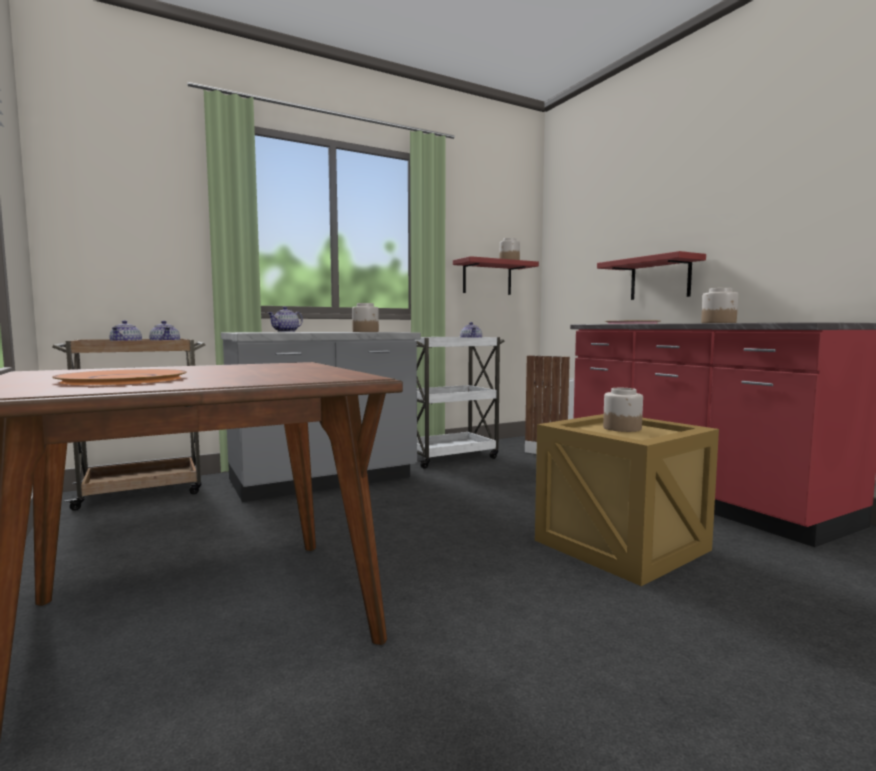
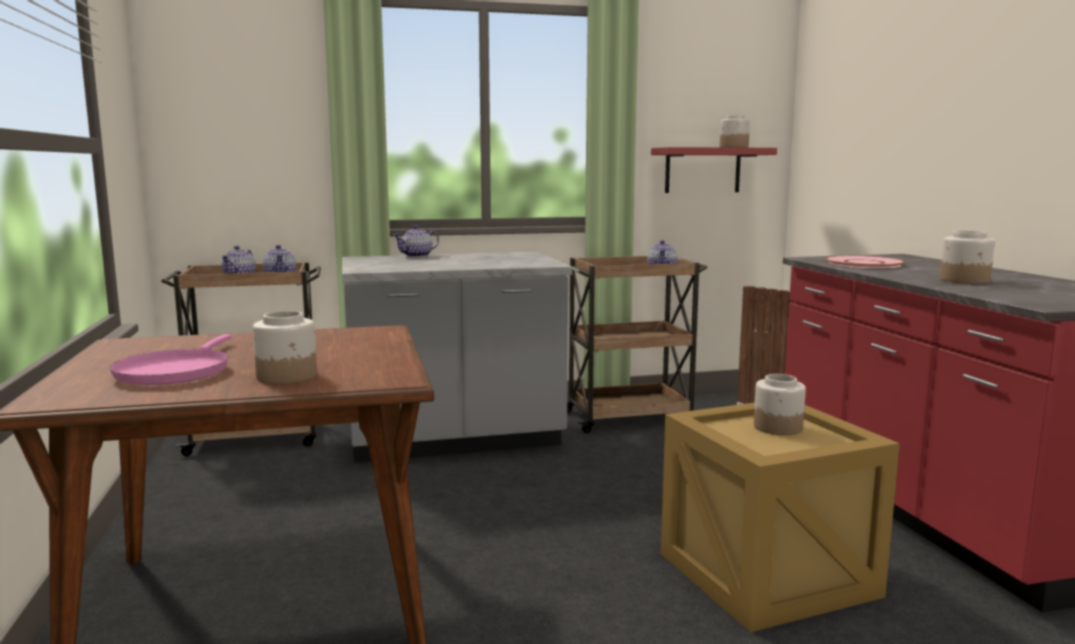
camera: 15 degrees right, 5 degrees up
(122, 379) = (176, 371): orange plate -> pink frying pan
(366, 331) = (509, 260): jar -> jar (287, 376)
(450, 457) = (629, 417): white cart -> brown cart
(660, 279) = (934, 189): red shelf -> none

